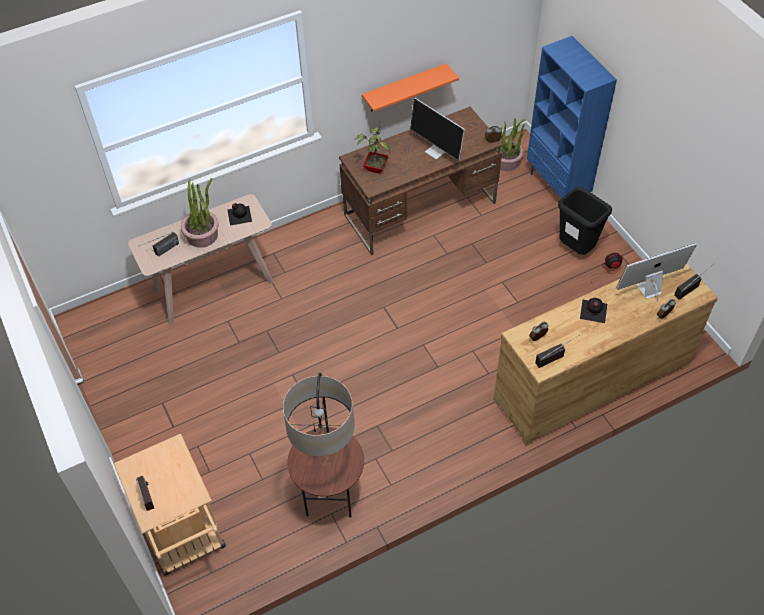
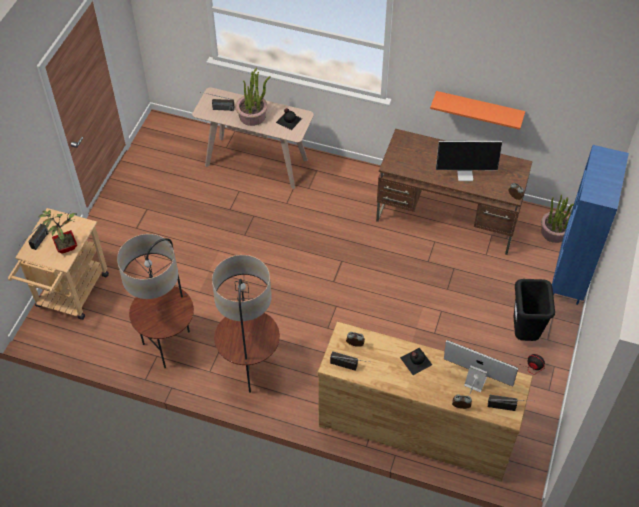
camera: 45 degrees right, 0 degrees up
(375, 168) = (408, 154): potted plant -> potted plant (66, 246)
(421, 452) = (250, 370): none -> floor lamp
(437, 151) = (465, 174): monitor -> monitor turned 90 degrees counterclockwise

